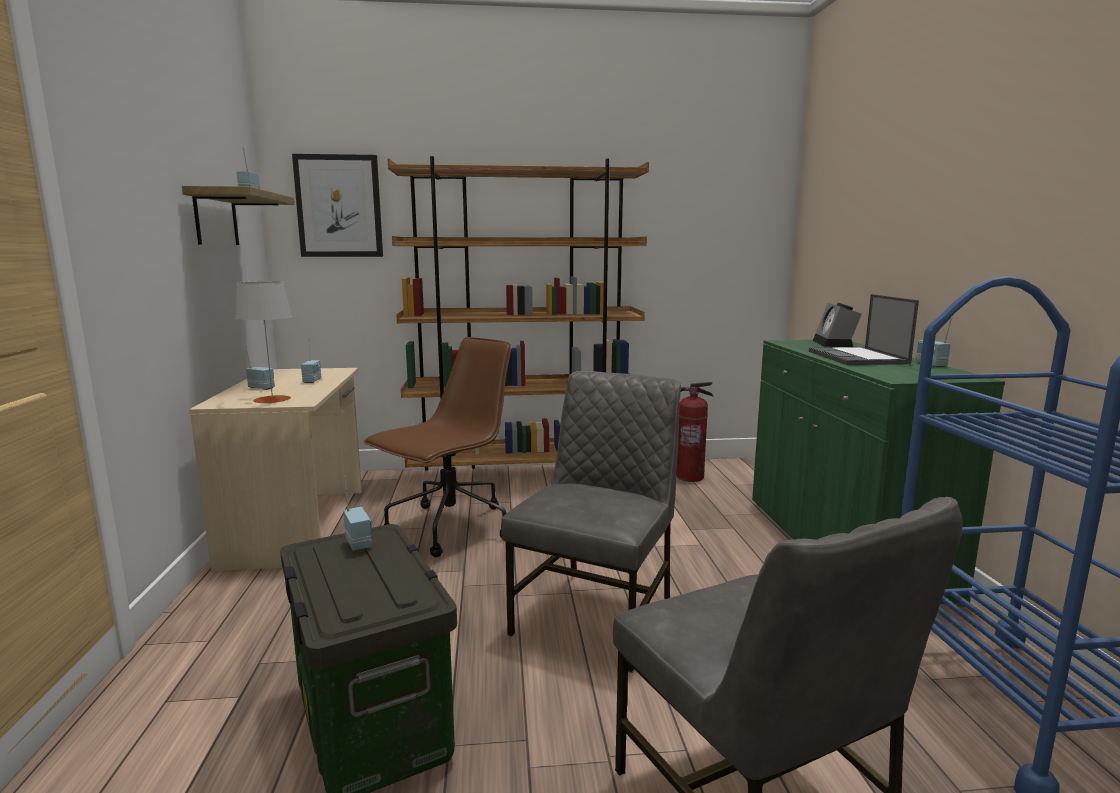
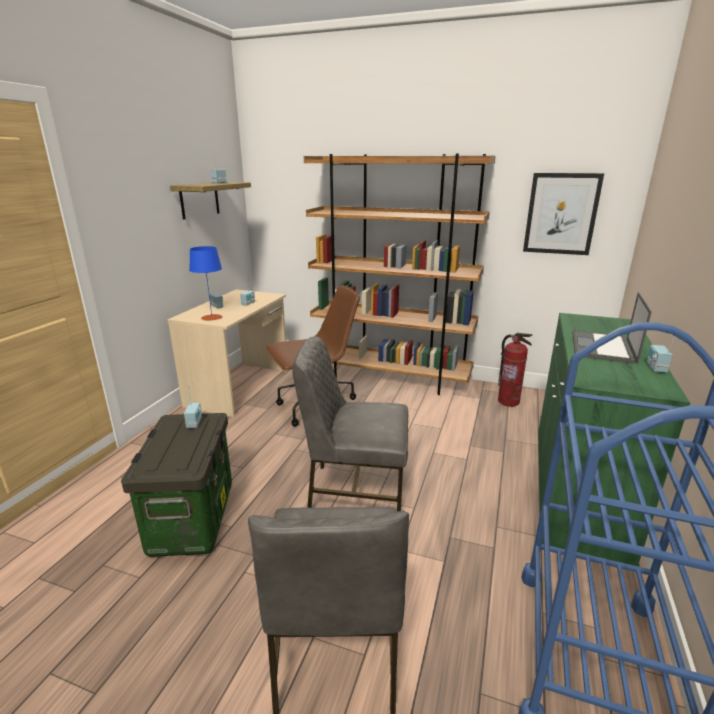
camera: 25 degrees right, 10 degrees up
(272, 399) = (212, 317): grey table lamp -> blue table lamp
(339, 206) = (287, 183): picture -> picture (561, 214)
(597, 614) = (355, 491): grey chair -> grey chair turned 135 degrees counterclockwise
(835, 344) = (615, 326): alarm clock -> none

